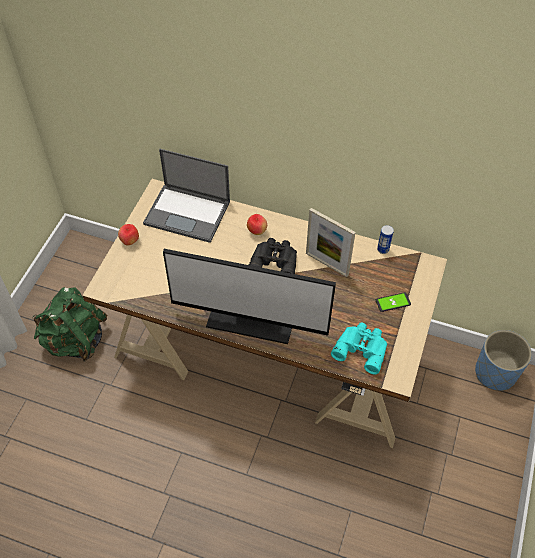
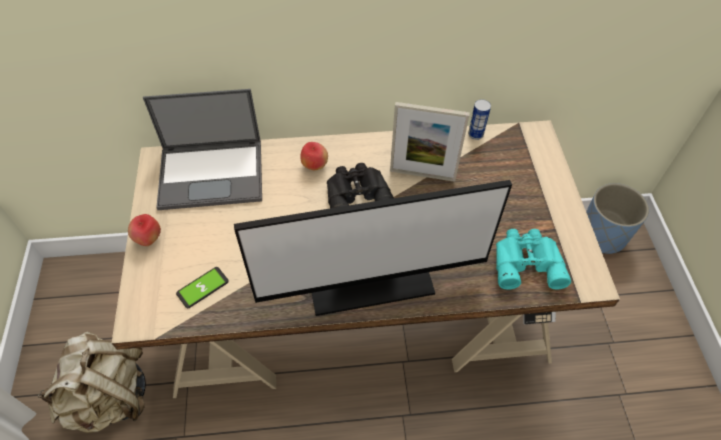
camera: 25 degrees left, 0 degrees up
(75, 341) = (111, 397): green backpack -> beige backpack
(393, 302) = (525, 191): phone -> phone (202, 287)

